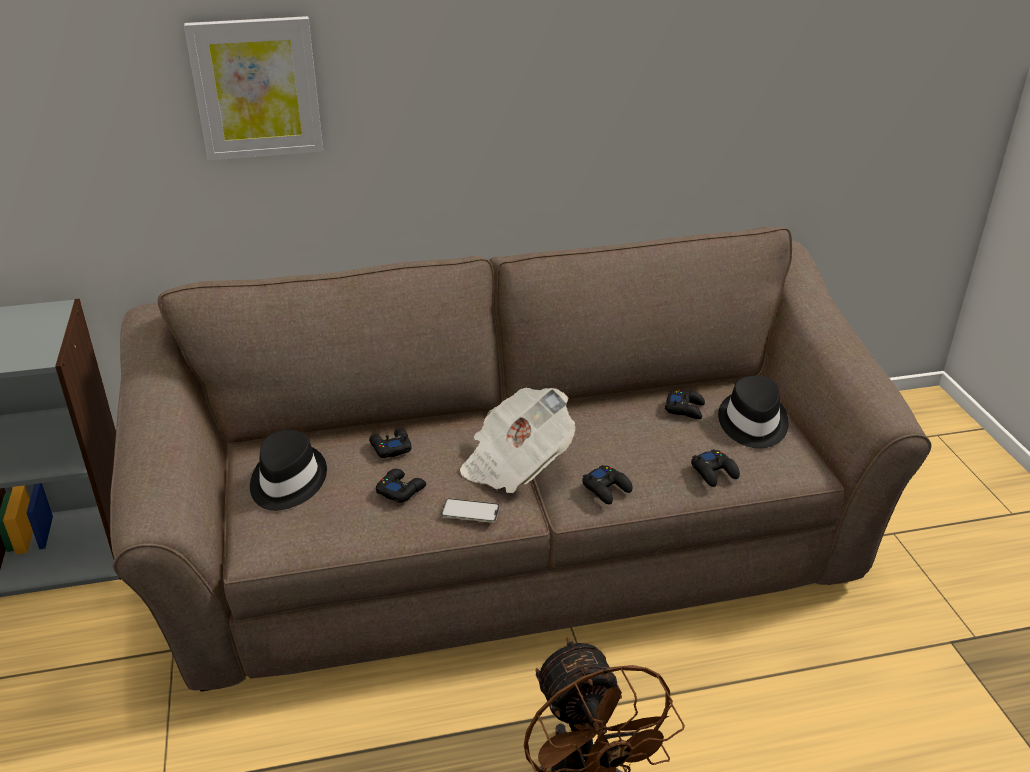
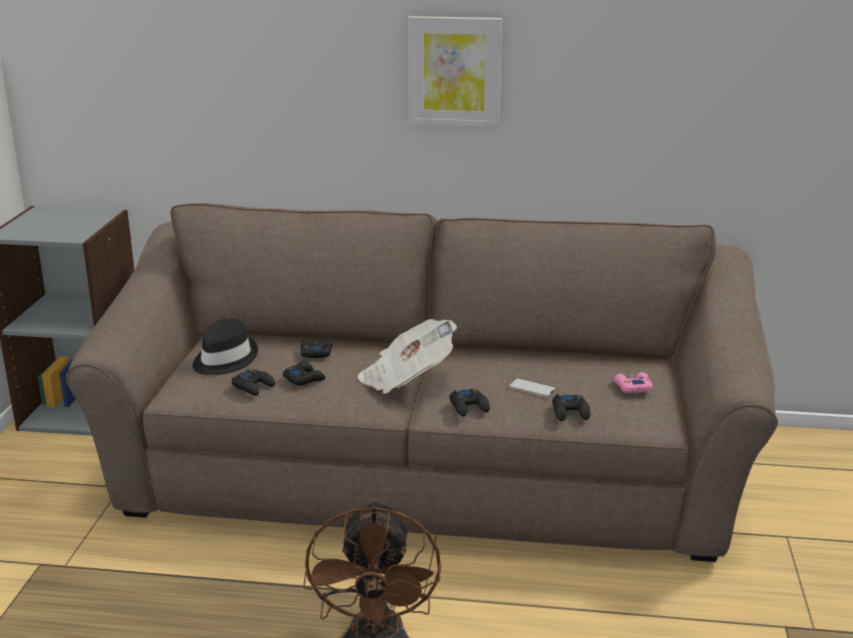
camera: 20 degrees right, 10 degrees down
(256, 88) = (272, 60): picture -> picture (454, 71)
(470, 511) = (348, 401): phone -> phone (532, 388)
(685, 409) = (579, 368): black game controller -> black game controller (253, 386)
(752, 423) = (632, 387): black hat -> pink game controller

